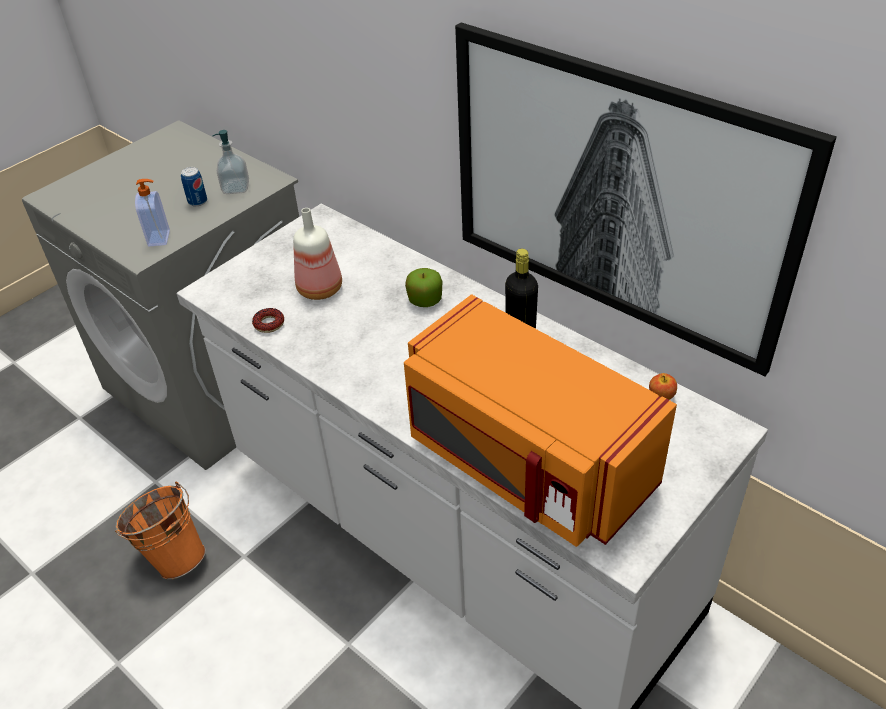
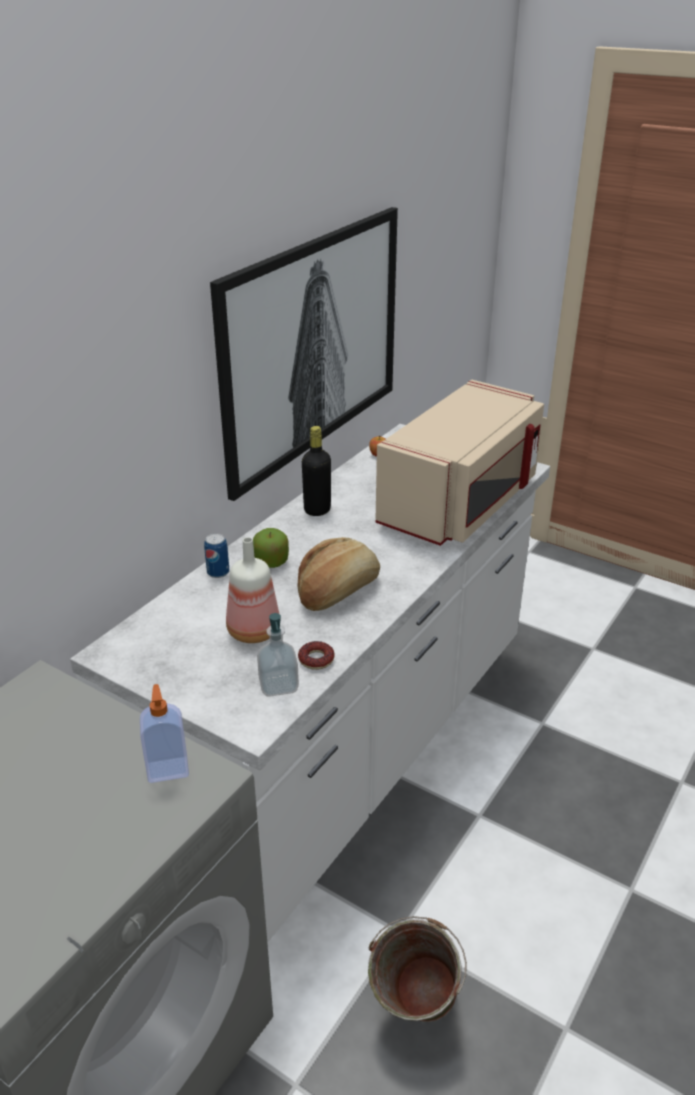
camera: 100 degrees left, 10 degrees down
(173, 556) = (414, 1014): orange bucket -> green bucket
(197, 201) = (74, 750): can -> can (218, 572)
(236, 188) = (47, 716): soap dispenser -> soap dispenser (278, 685)
(364, 342) = (338, 591): none -> bread
(525, 463) = (461, 503): orange microwave -> beige microwave

